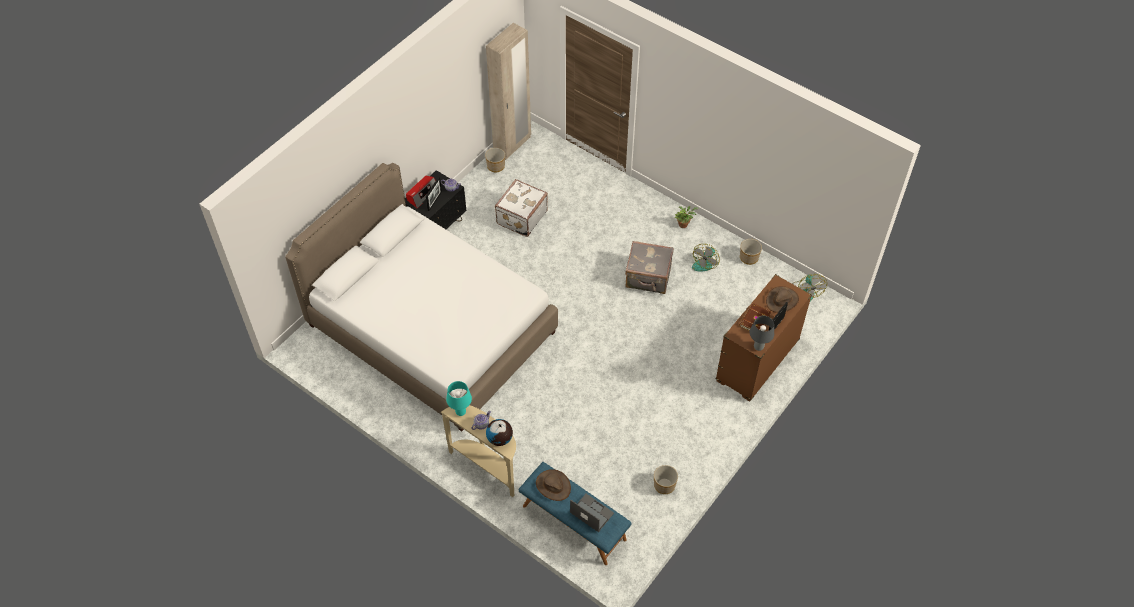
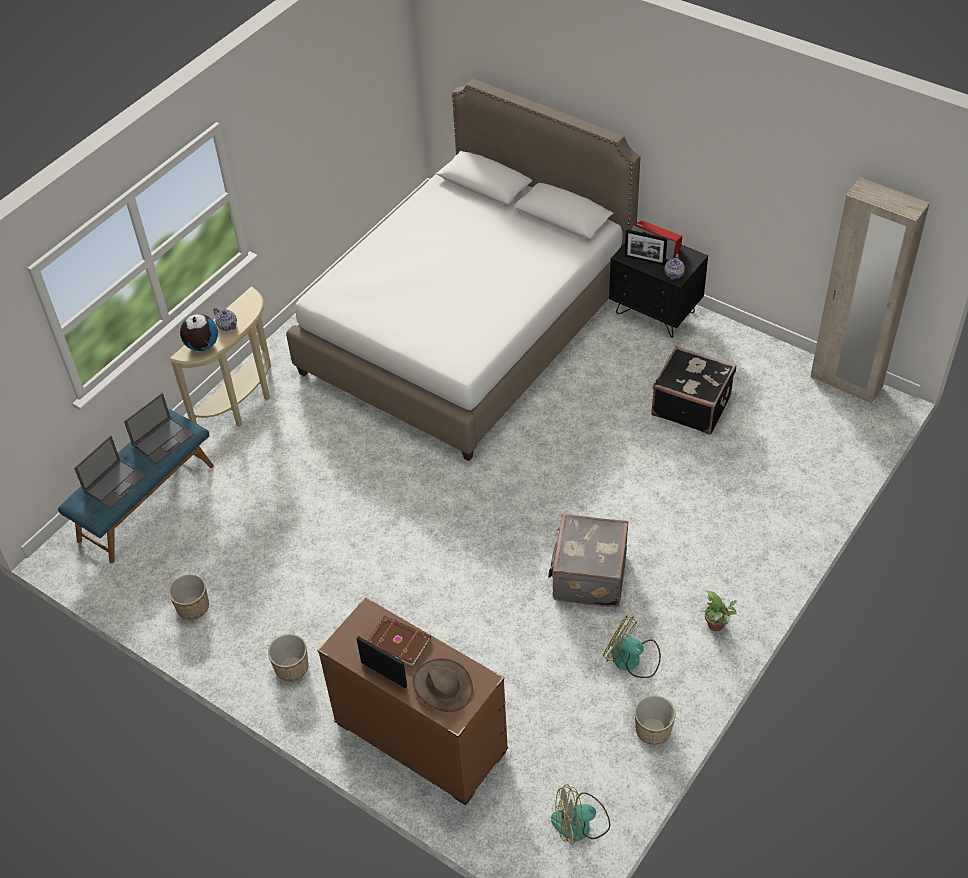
camera: 90 degrees right, 5 degrees down
(460, 412) = (249, 304): turquoise table lamp -> none
(496, 166) = (793, 367): planter -> planter (291, 668)
(521, 217) = (691, 405): white suitcase -> black suitcase
(553, 486) = (163, 440): brown hat -> laptop
(758, 347) = (340, 646): grey table lamp -> none

